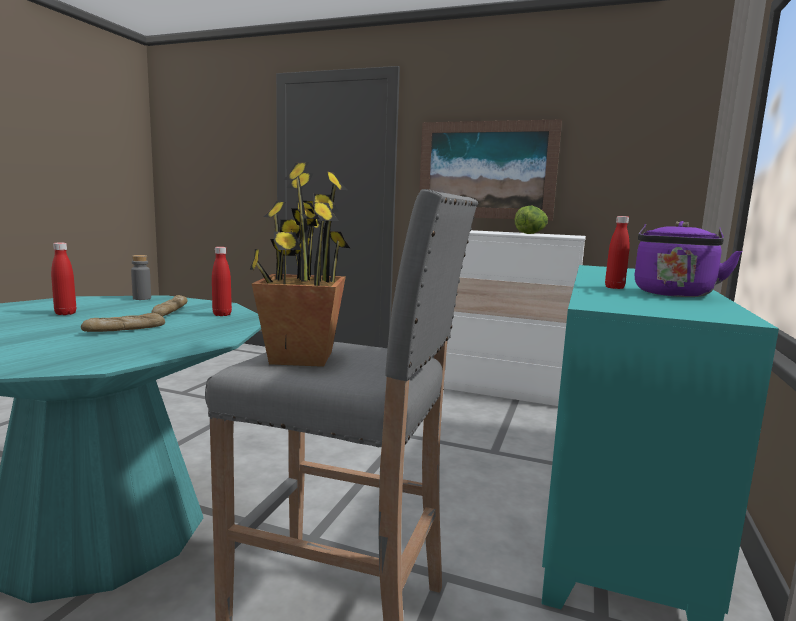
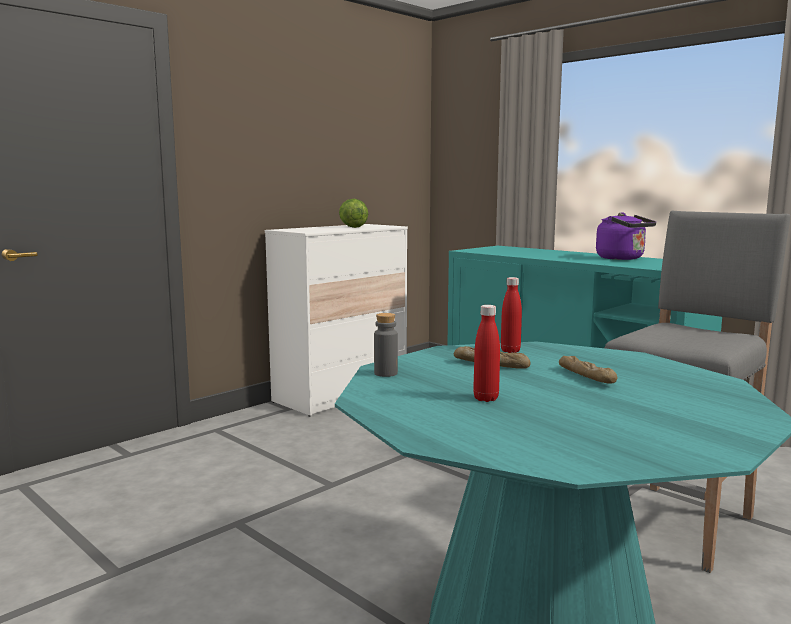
camera: 65 degrees left, 0 degrees up
(300, 357) = (690, 340): potted plant -> none
(486, 170) = (279, 159): picture -> none
(614, 288) = (596, 260): red bottle -> none

